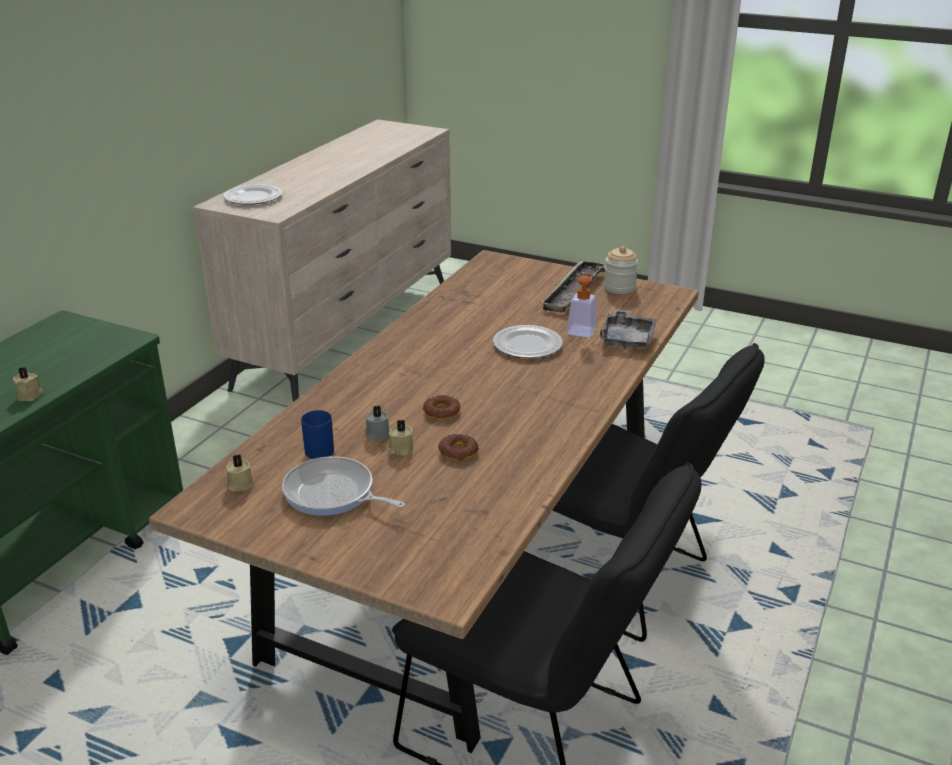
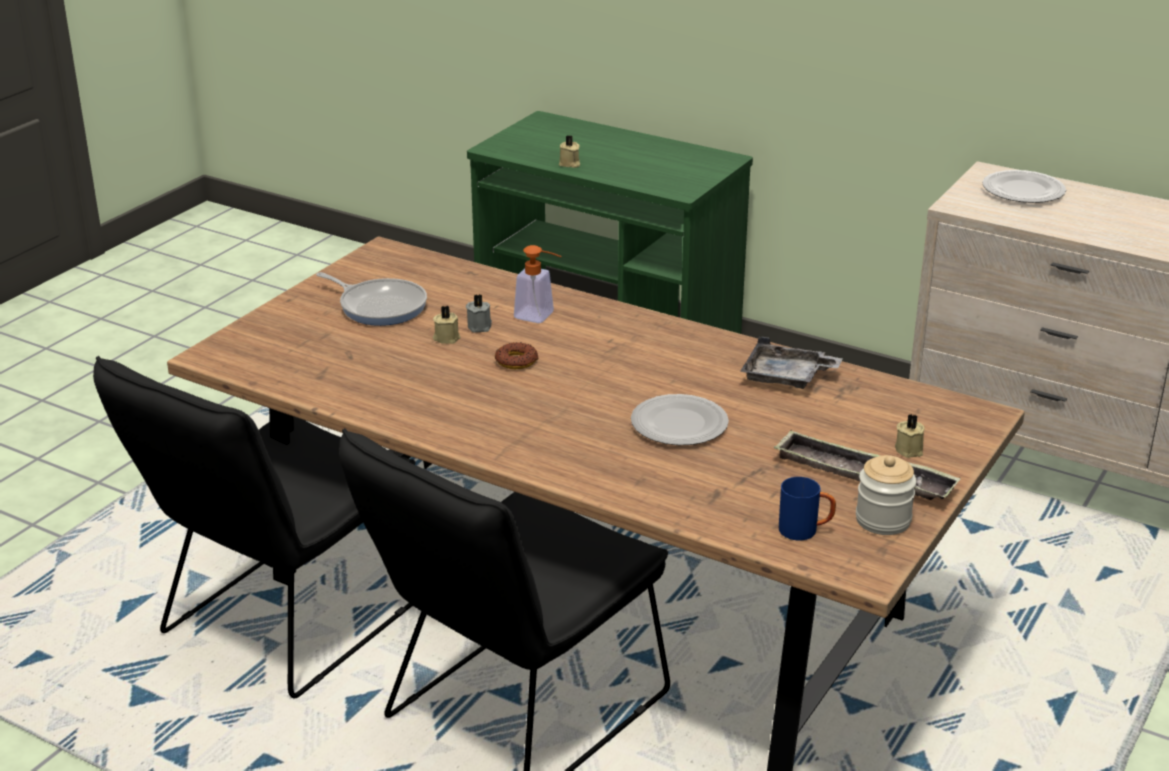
camera: 95 degrees right, 0 degrees up
(240, 484) = (412, 266): beige candle -> beige candle (910, 449)
(320, 448) = (461, 299): blue mug -> blue mug (805, 531)
(333, 494) = (379, 306): frying pan -> frying pan turned 90 degrees clockwise
(458, 452) = (431, 367): donut -> none
(582, 329) = (727, 471): soap dispenser -> soap dispenser (540, 317)
(627, 338) = (694, 504): grey tray -> grey tray (786, 377)

